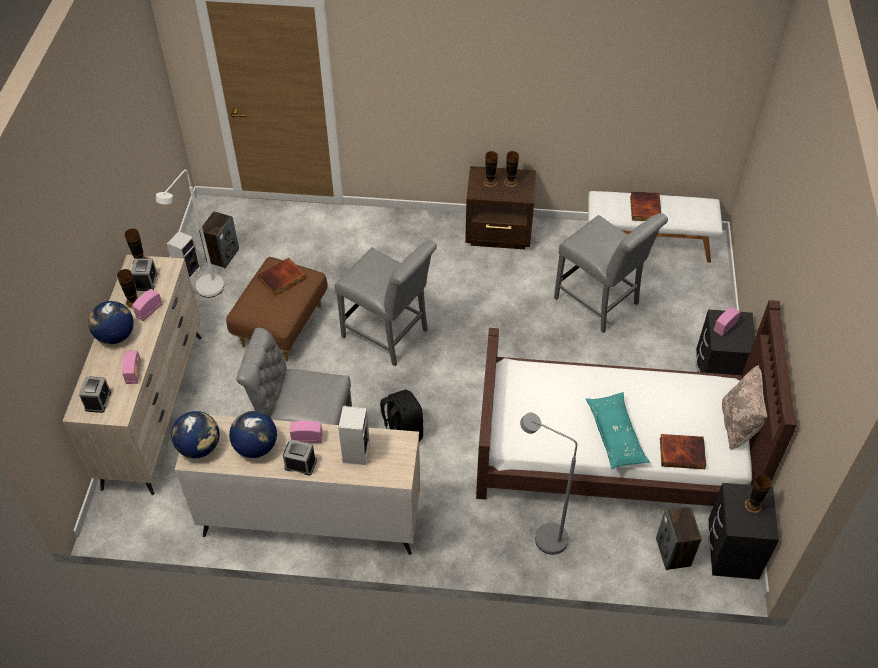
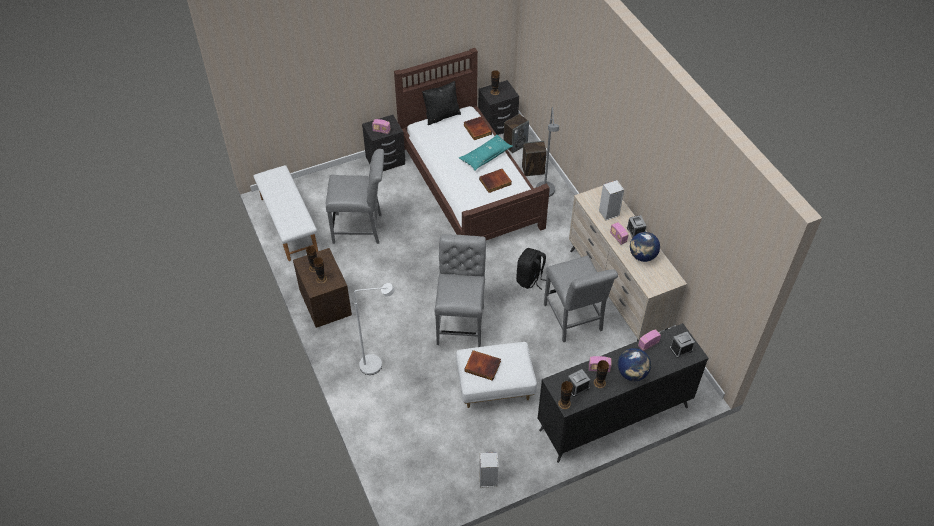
camera: 120 degrees left, 0 degrees up
(155, 409) = (613, 418): beige dresser -> black dresser
(199, 447) = (664, 280): globe -> none
(206, 293) = (498, 454): white floor lamp -> white floor lamp (377, 365)
(223, 255) = (456, 467): speaker -> speaker (533, 170)
(281, 325) = (494, 387): brown ottoman -> white ottoman
(599, 303) = (361, 229): grey chair -> grey chair turned 75 degrees clockwise
(644, 208) = (287, 204): book -> book (495, 182)
(739, 425) = (441, 115): beige pillow -> black pillow

